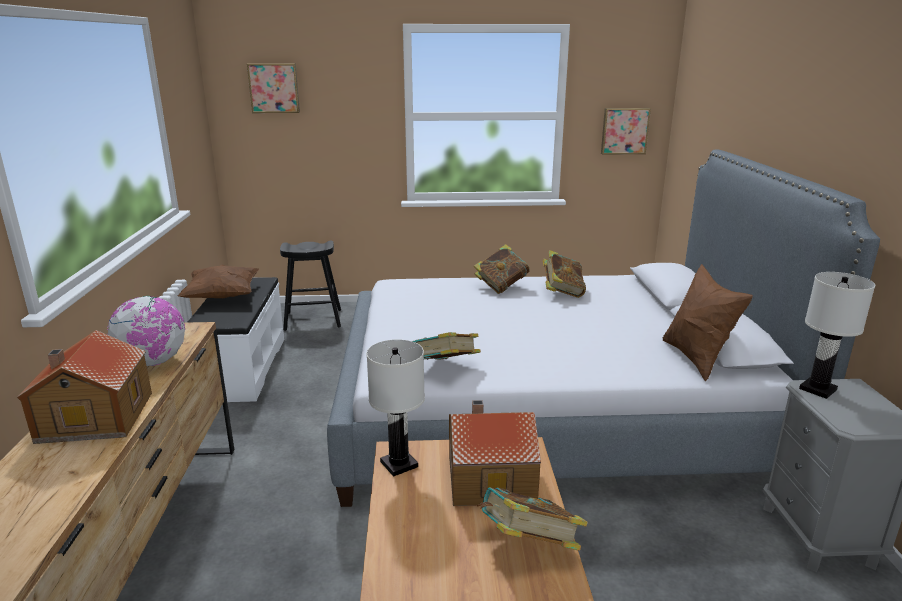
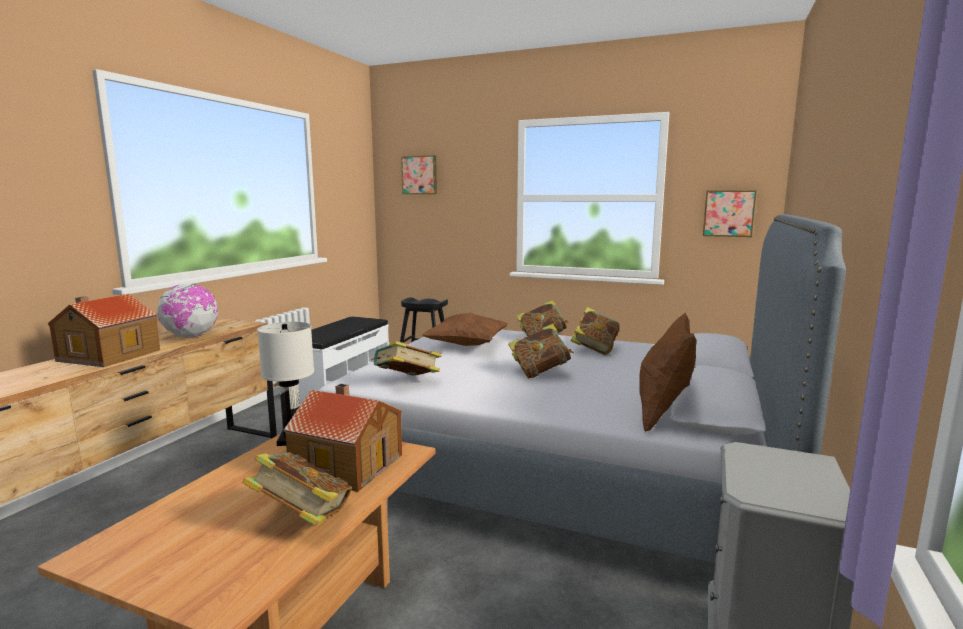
camera: 25 degrees right, 10 degrees down
(222, 297) = (333, 325): brown pillow -> brown pillow (466, 345)
(551, 331) = (540, 372): none -> book
(818, 389) = (756, 454): white table lamp -> none

